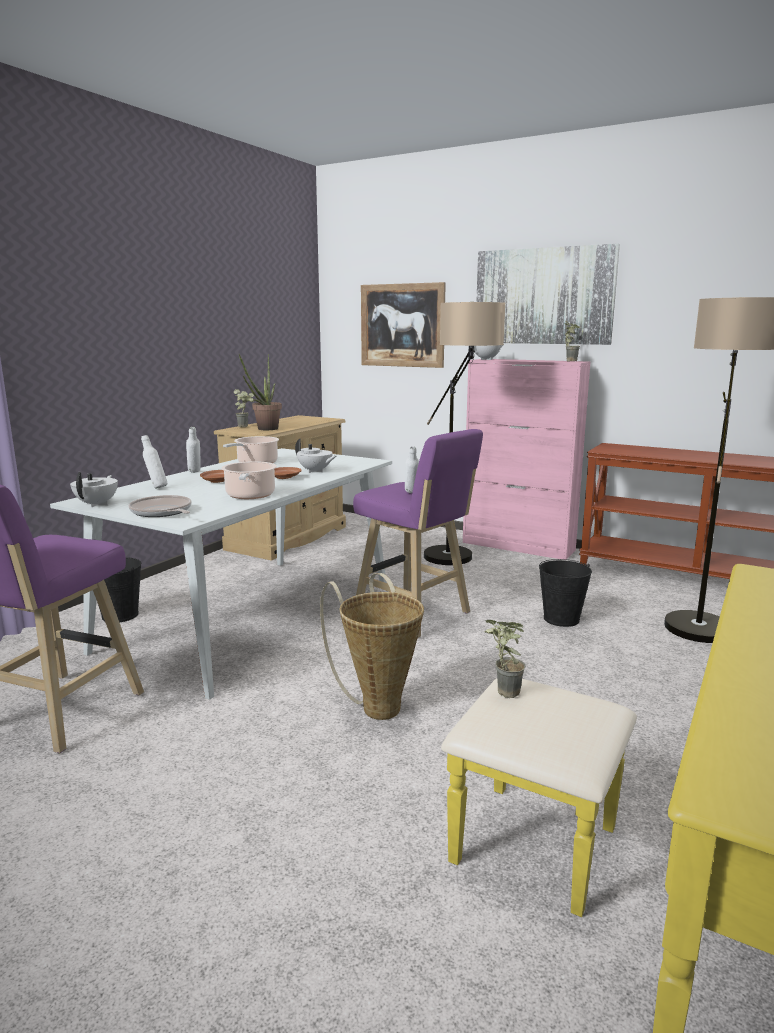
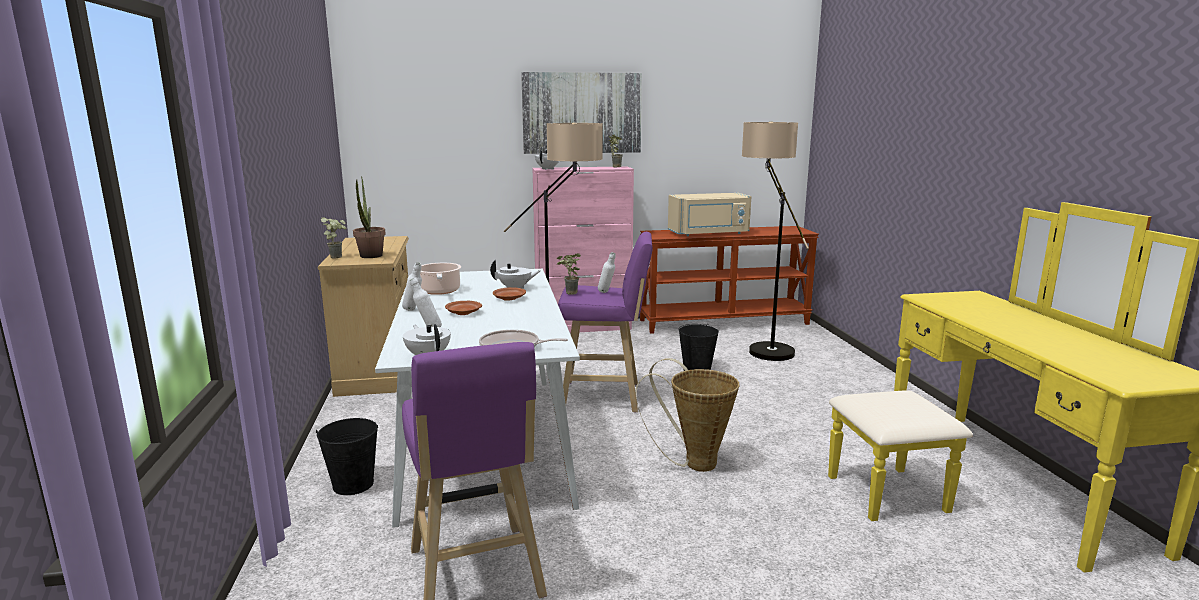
camera: 40 degrees left, 0 degrees up
(250, 496) = (535, 318): cooking pot -> none
(402, 325) = (443, 138): picture -> none
(501, 692) = (863, 403): potted plant -> potted plant (568, 293)
(679, 455) = (709, 233): none -> beige microwave

